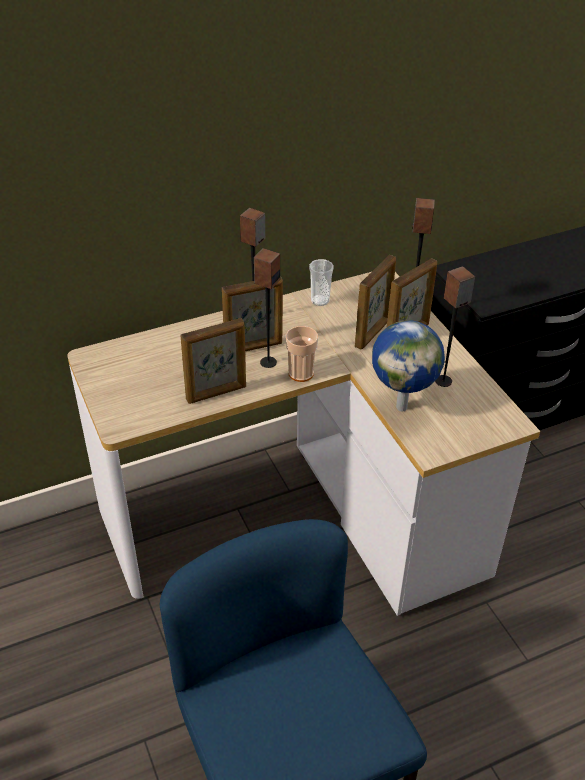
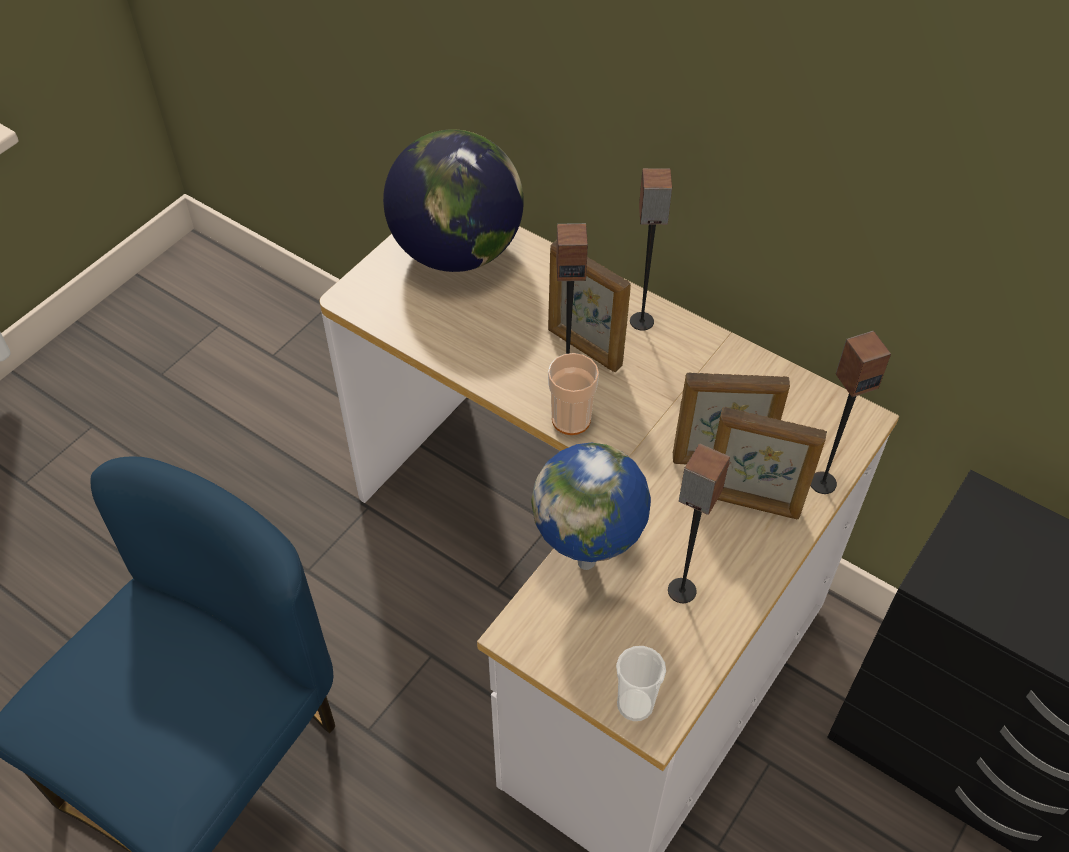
camera: 60 degrees right, 10 degrees up
(127, 366) = (458, 251): none -> globe
(217, 393) = (470, 355): picture frame -> none
(320, 300) = (741, 370): cup -> cup (635, 705)

